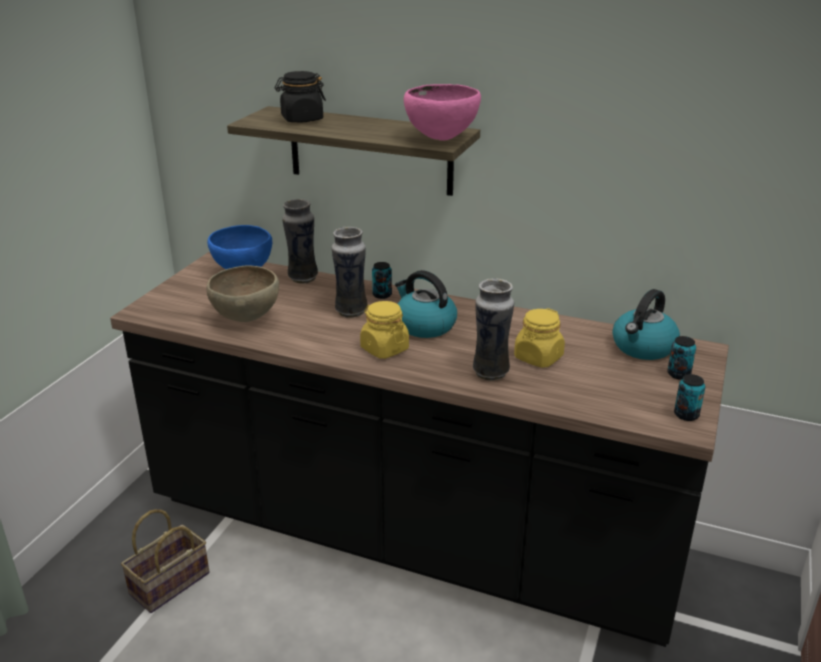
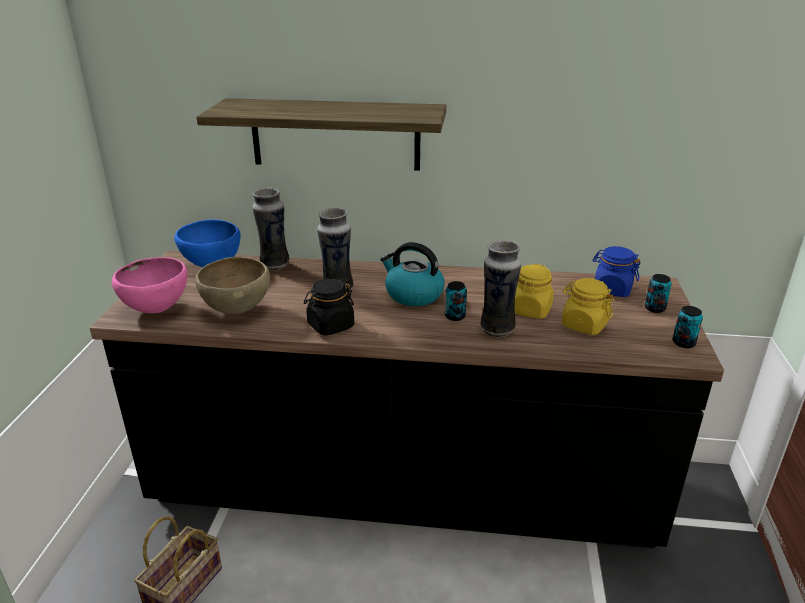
camera: 15 degrees left, 0 degrees up
(302, 119) = (269, 106): black jar -> black jar (330, 326)
(382, 295) = (358, 271): can -> can (455, 316)
(384, 349) = (388, 321): yellow jar -> yellow jar (584, 325)
(442, 139) = (420, 114): pink bowl -> pink bowl (157, 309)
(643, 348) = (612, 289): kettle -> blue jar

